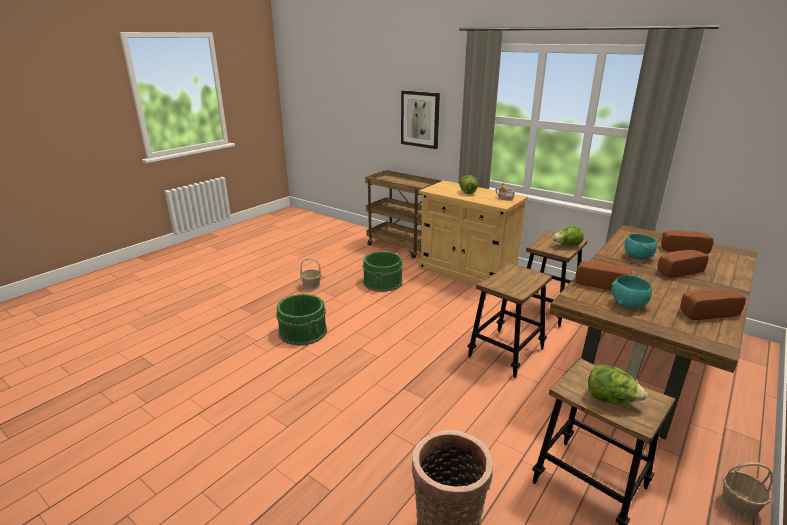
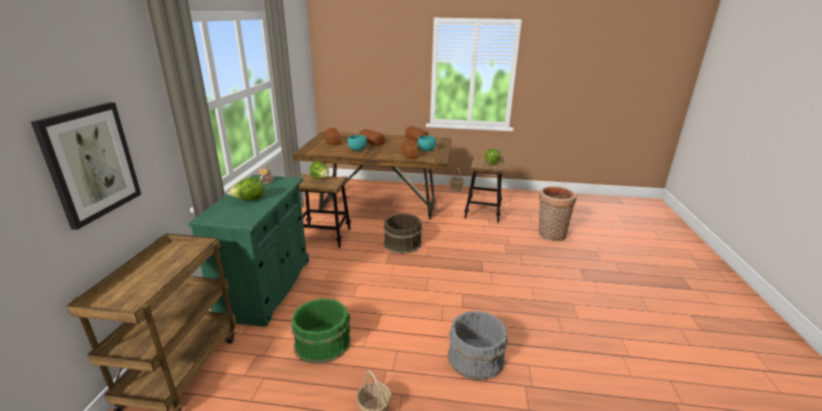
camera: 120 degrees left, 0 degrees up
(303, 331) = (475, 357): green bucket -> grey bucket
(466, 272) = (266, 287): beige cabinet -> green cabinet
(506, 352) = (402, 243): stool -> brown bucket

